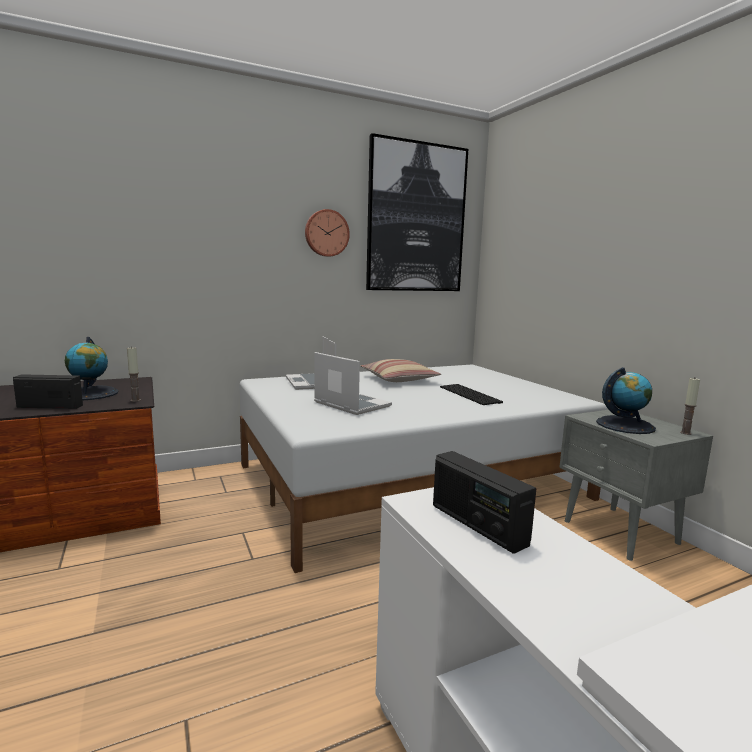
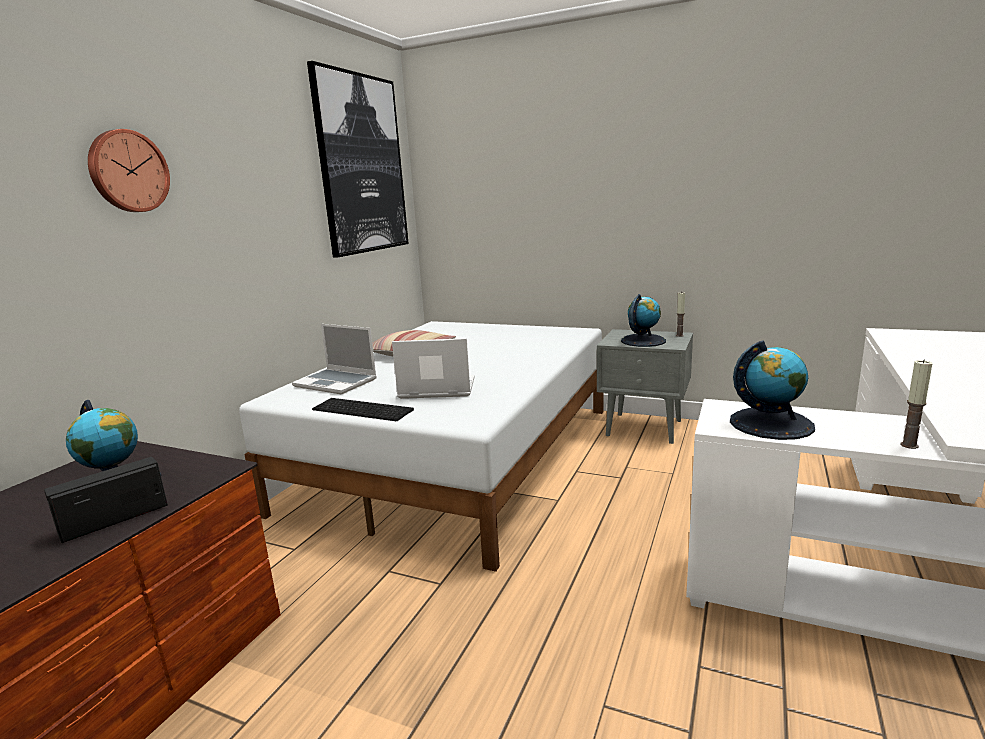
camera: 40 degrees left, 5 degrees up
(135, 400) = (217, 467): candle -> candle (909, 445)
(326, 233) = (286, 192): wall clock -> wall clock (127, 171)
(471, 394) = (503, 349): keyboard -> keyboard (364, 409)
(477, 525) = (771, 423): radio -> globe

